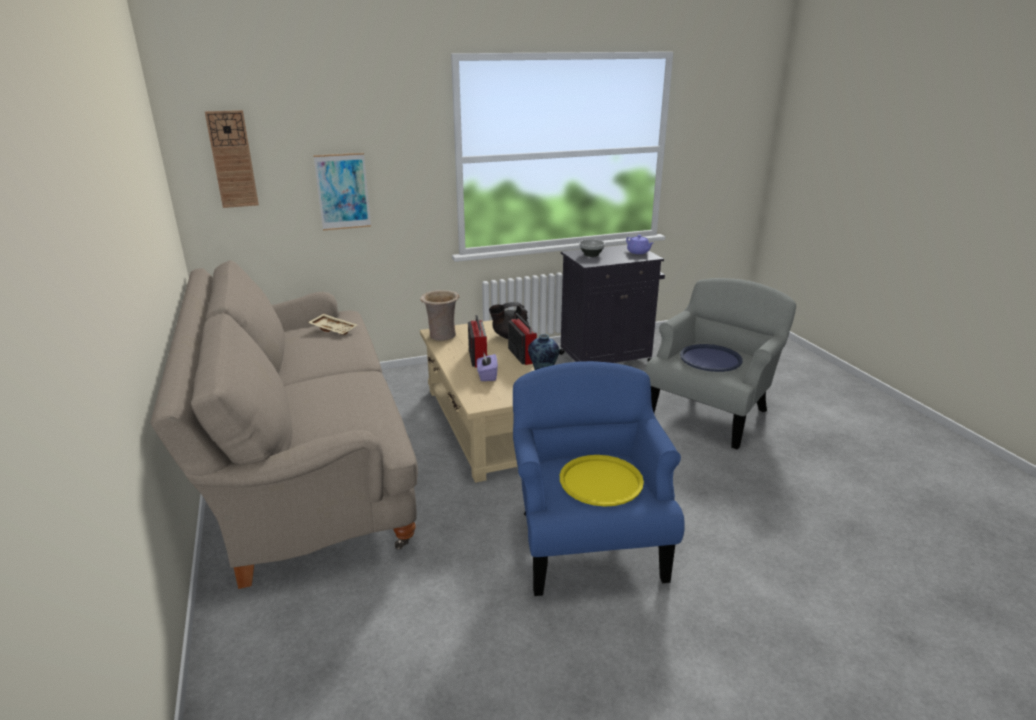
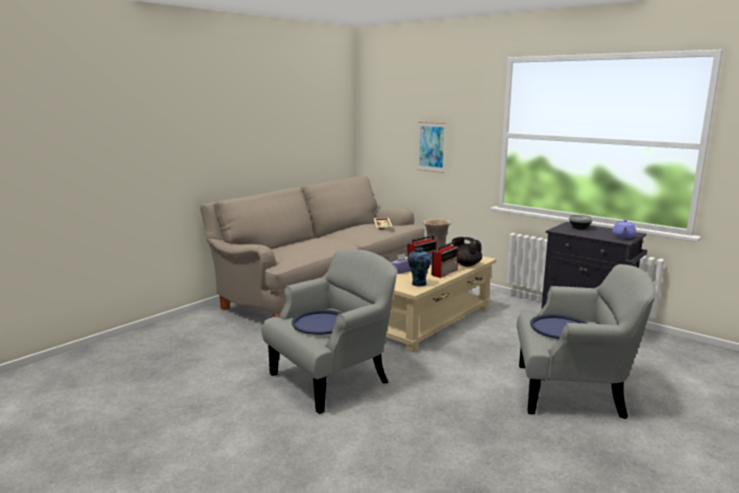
camera: 60 degrees right, 10 degrees down
(232, 159) = (382, 120): wall clock -> none
(587, 542) = (332, 378): blue armchair -> grey armchair
(601, 481) = (321, 323): yellow tray -> blue tray

